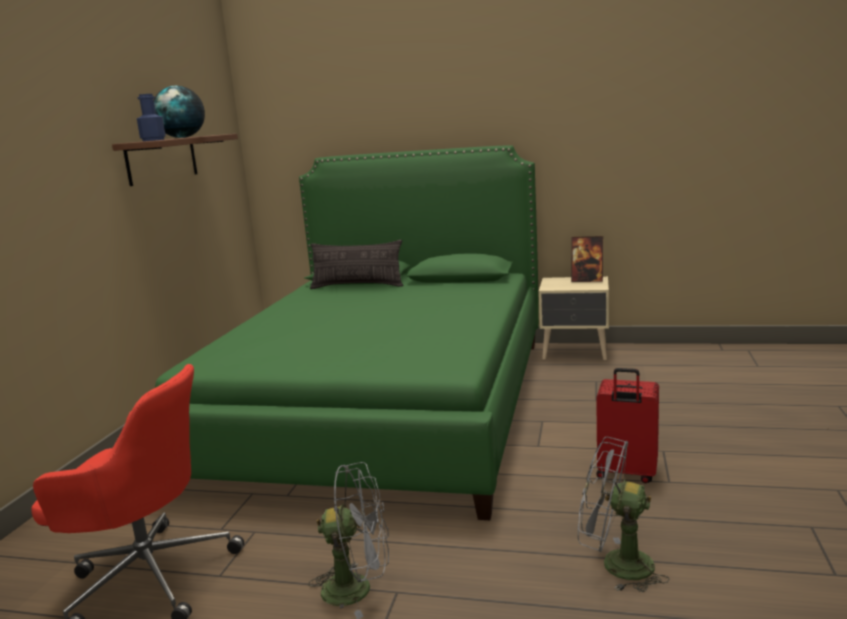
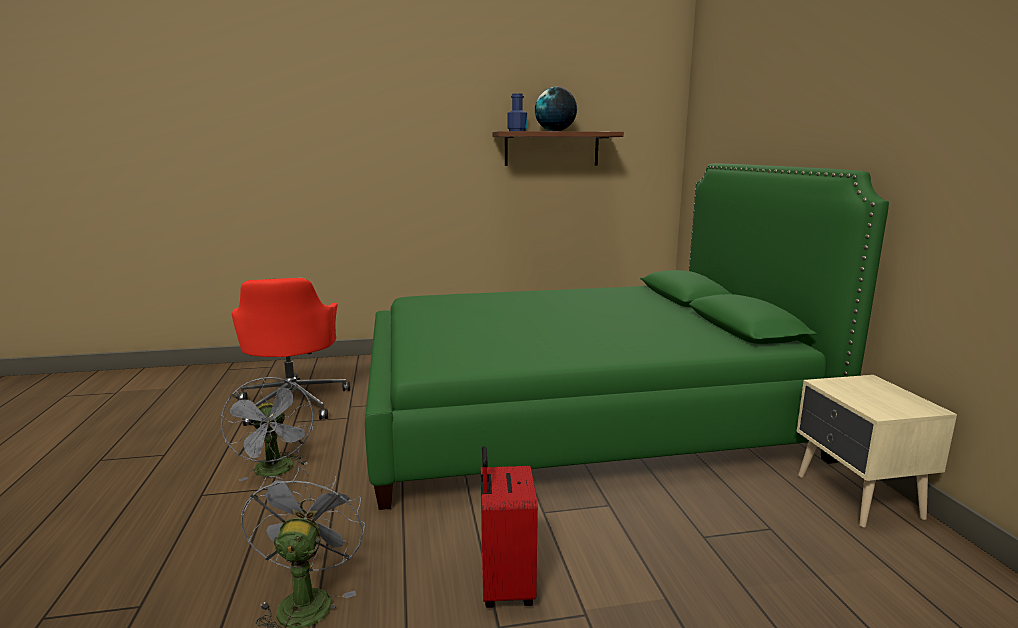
camera: 65 degrees right, 0 degrees up
(358, 286) = (658, 299): pillow -> none
(587, 280) = (905, 402): picture frame -> none

